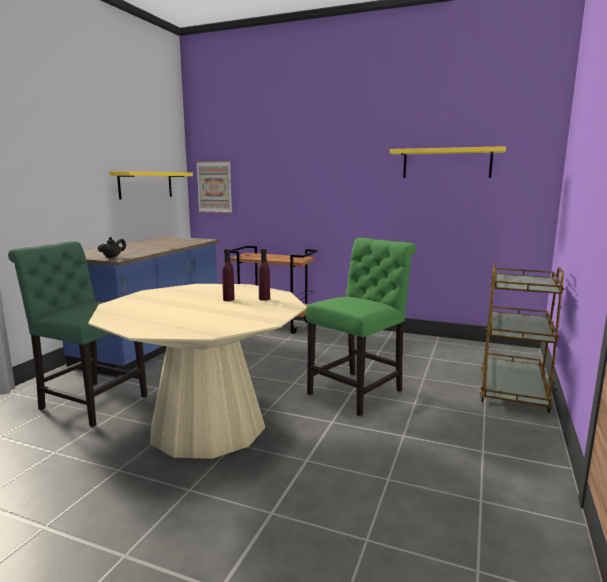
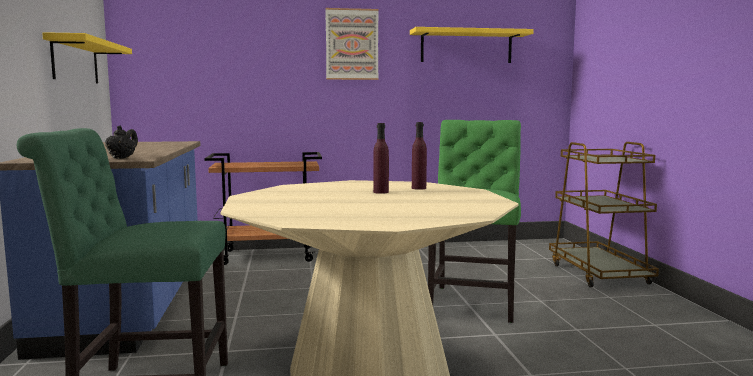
camera: 30 degrees left, 5 degrees down
(214, 187) = (157, 72): picture -> picture (352, 44)

